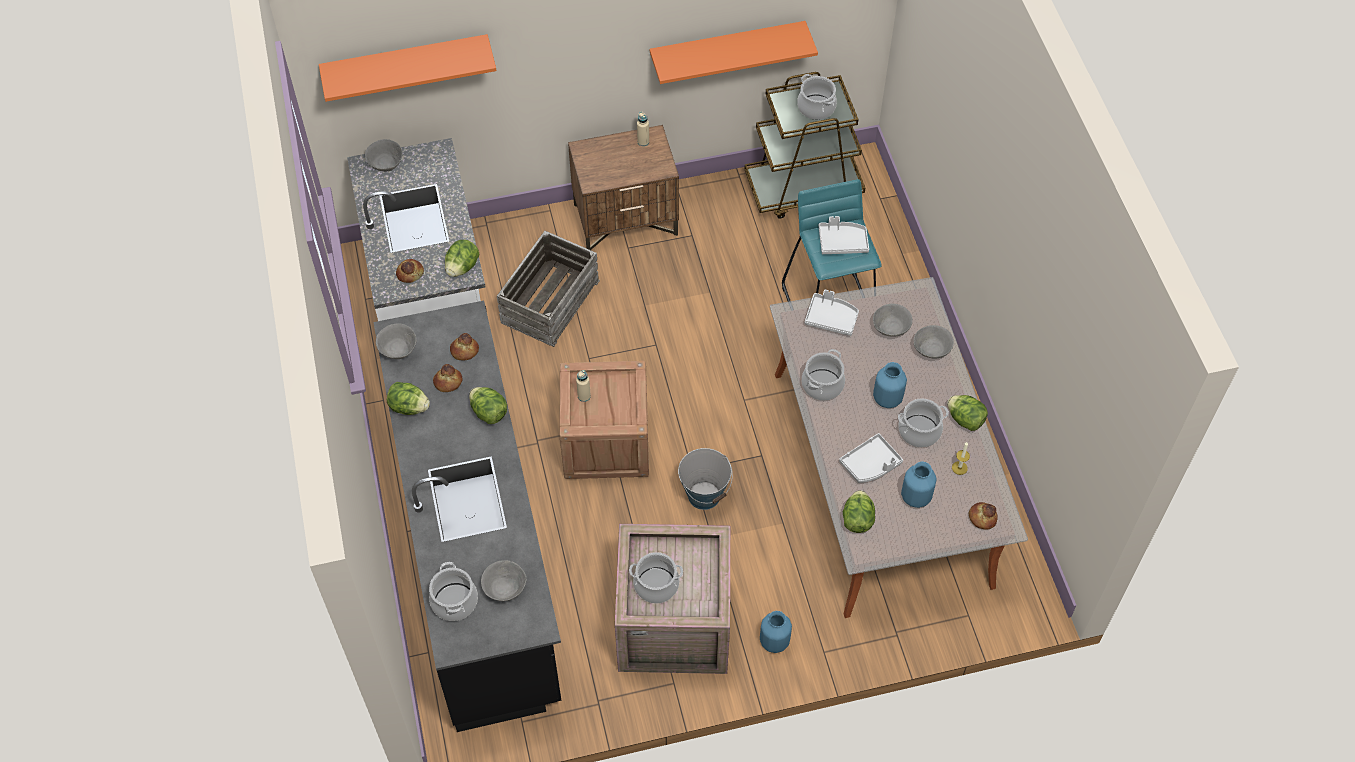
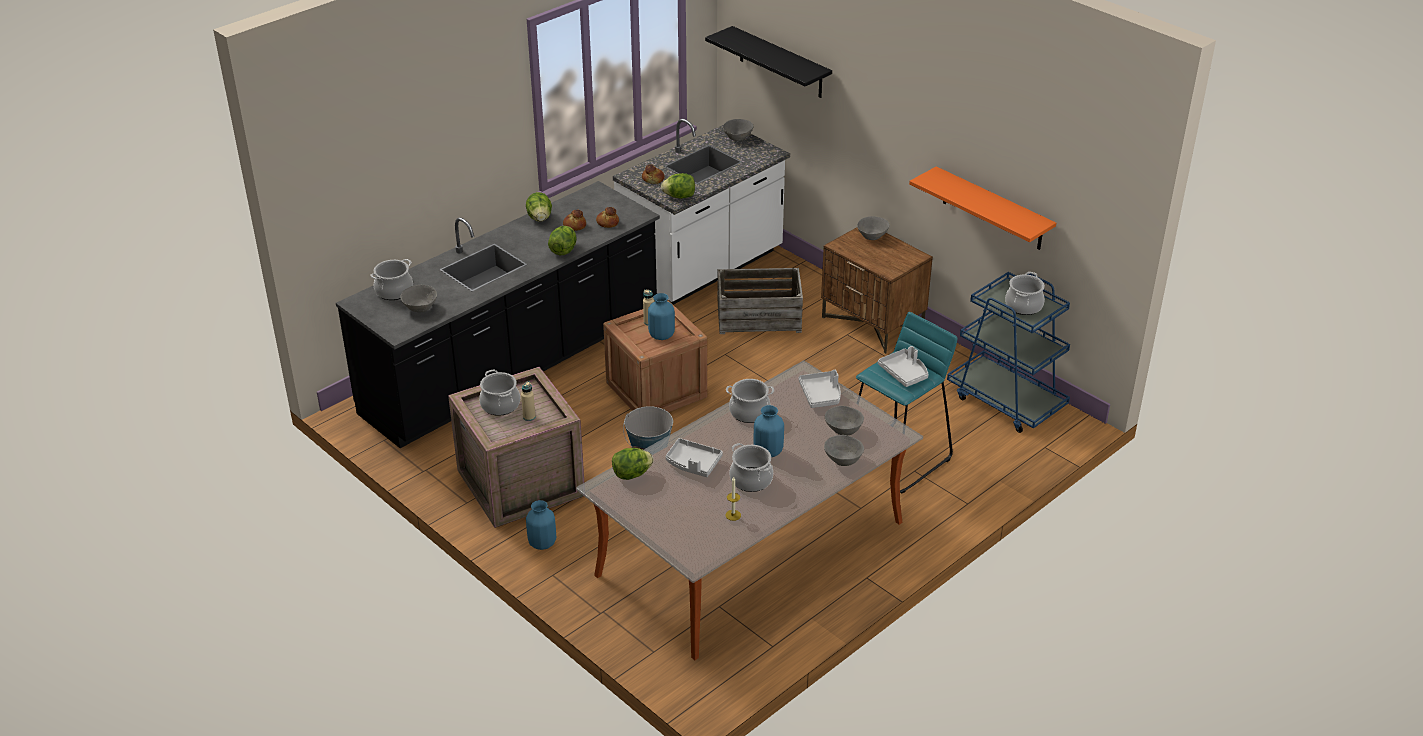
camera: 60 degrees right, 20 degrees down
(397, 350) = (583, 197): grey bowl -> grey bowl (872, 236)
(406, 63) = (780, 63): orange shelf -> black shelf
(643, 142) = (905, 253): beige bottle -> beige bottle (529, 417)
(804, 188) = (1006, 401): brown cart -> blue cart
(915, 496) = (681, 499): blue vase -> blue vase (661, 335)
(965, 420) = (787, 502): lettuce -> none
(982, 518) = (692, 545): bread -> none

